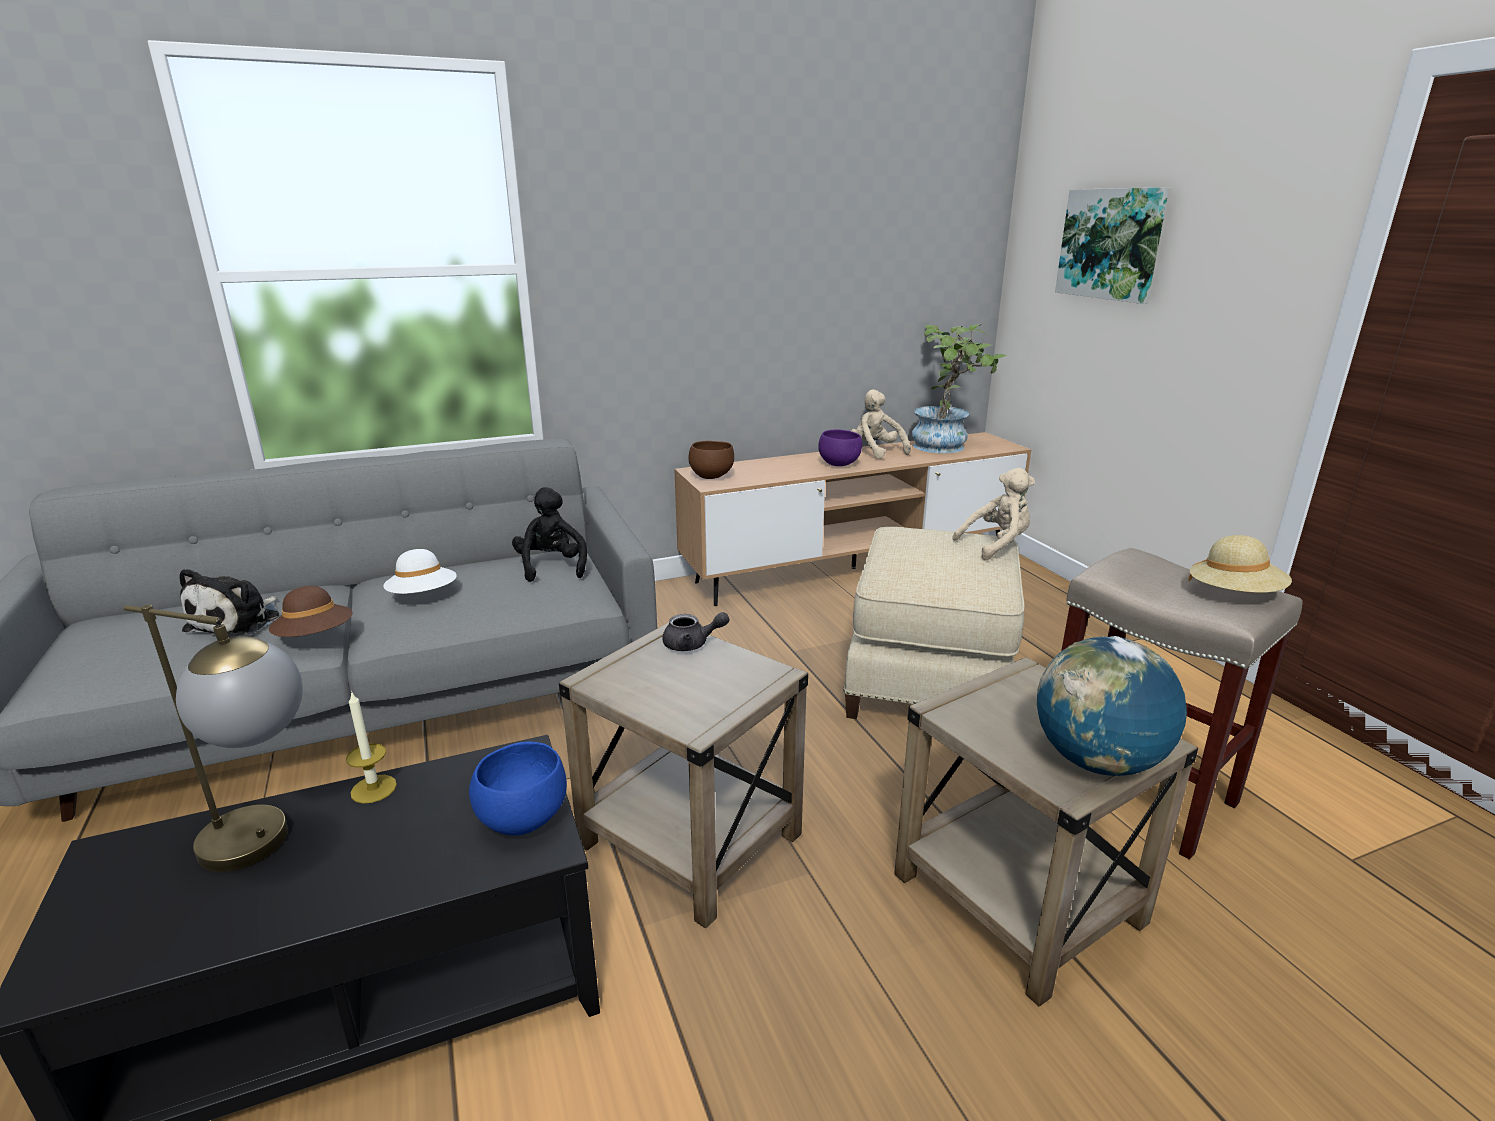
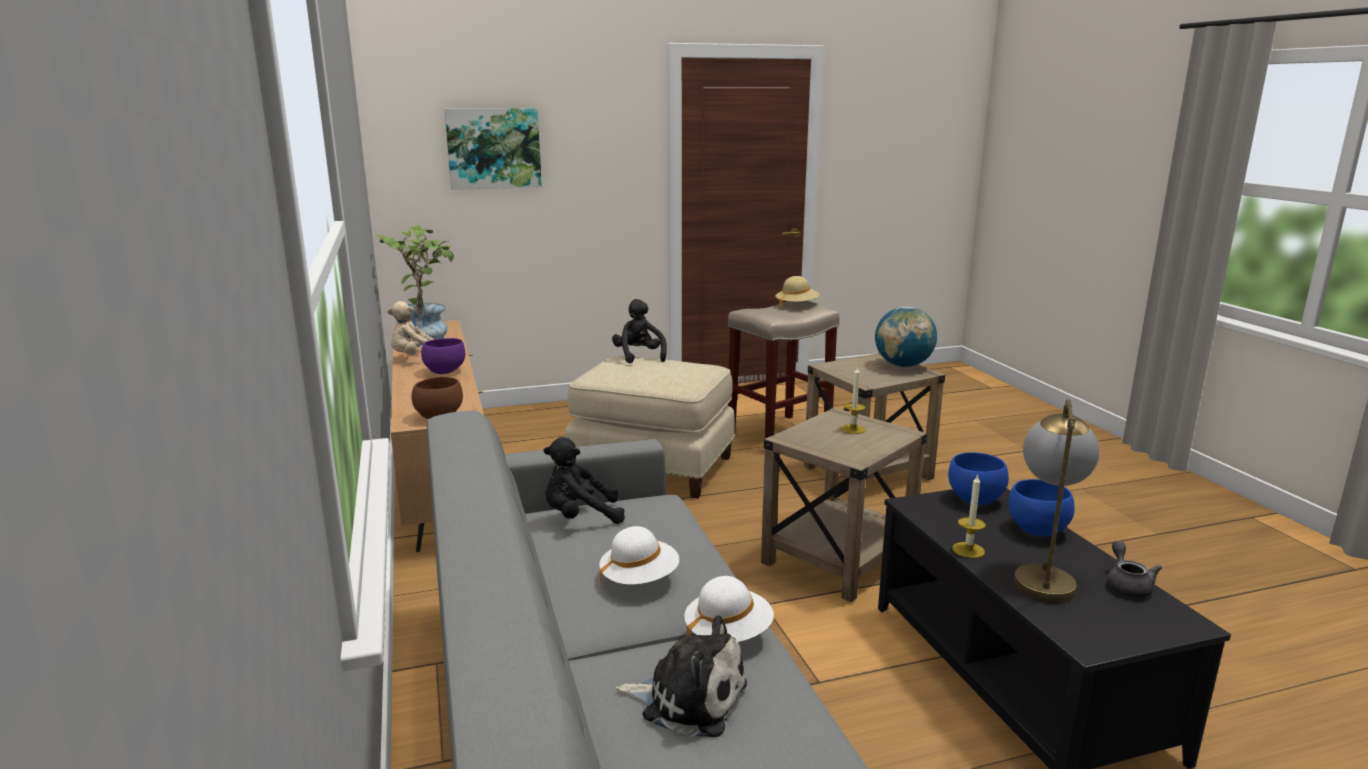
camera: 85 degrees left, 5 degrees down
(315, 637) = (728, 633): brown hat -> white hat
(396, 871) = (1036, 530): none -> blue bowl
(692, 644) = (803, 432): grey teapot -> grey teapot (1127, 585)
(710, 683) = (853, 429): none -> candle
(996, 545) = (639, 356): beige plush toy -> black plush toy

